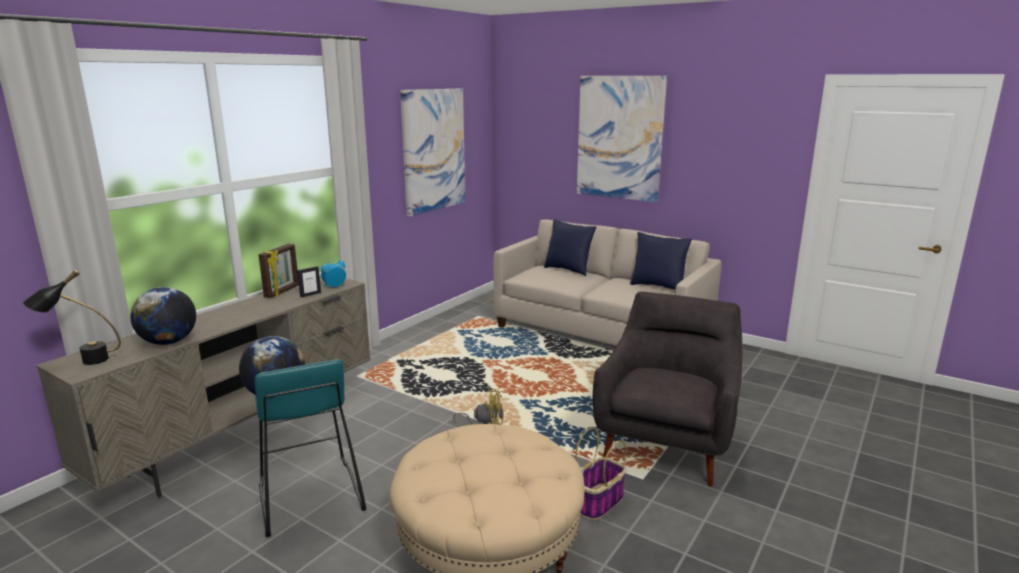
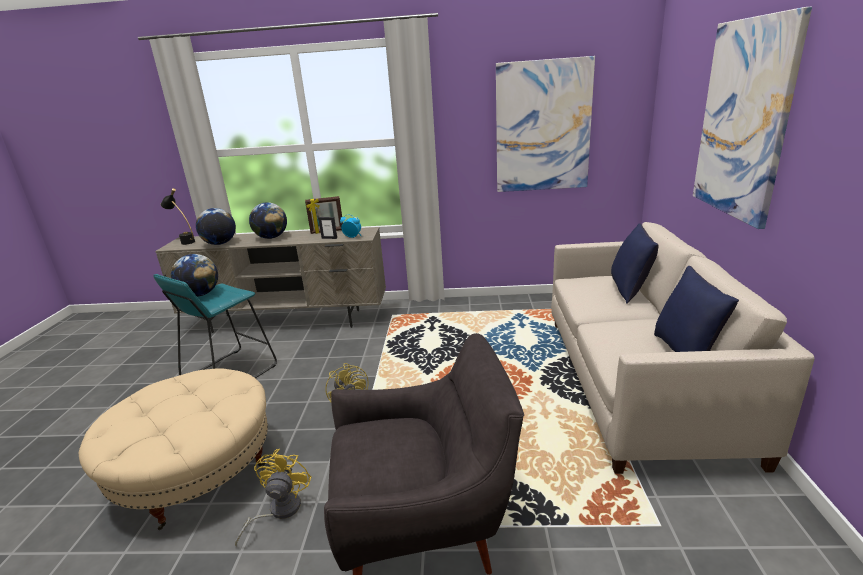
camera: 60 degrees right, 5 degrees up
(227, 315) = (271, 237): none -> globe
(597, 503) = (278, 511): basket -> yellow fan

